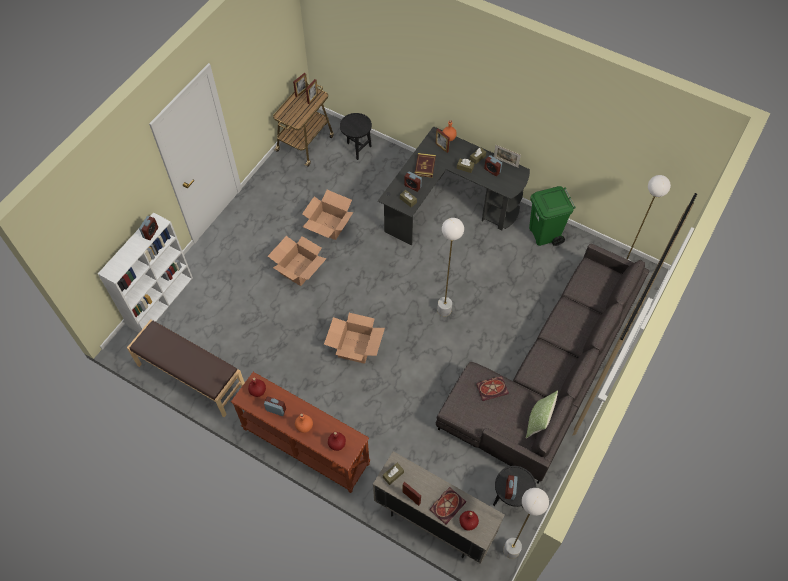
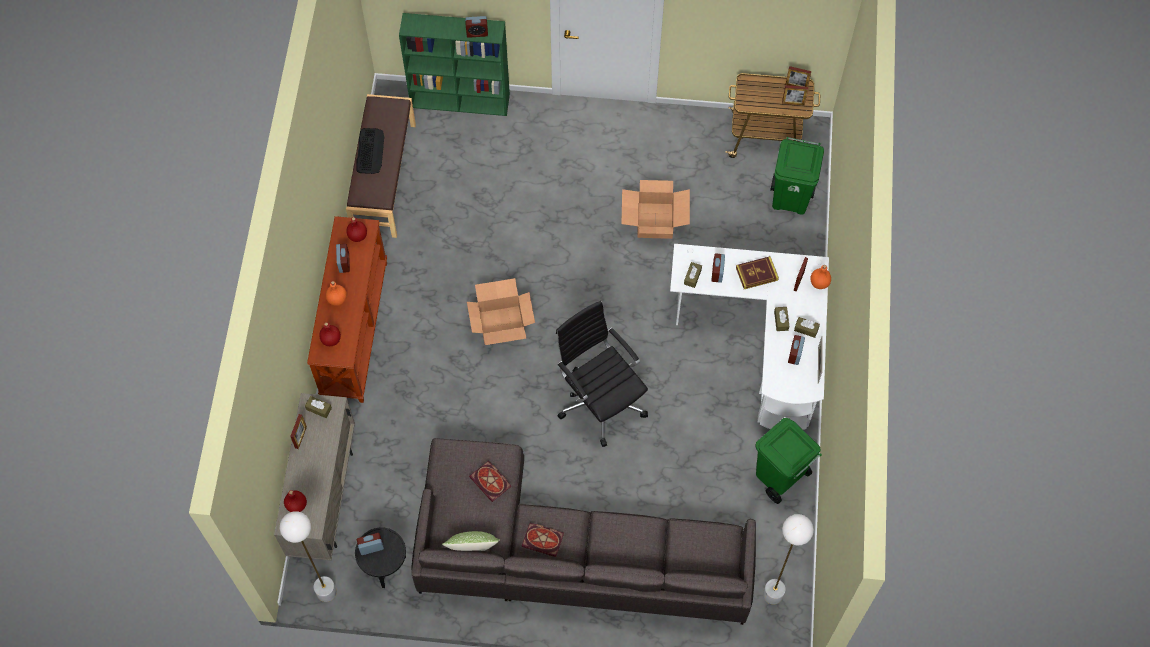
camera: 65 degrees right, 5 degrees up
(161, 301) = (461, 101): white bookcase -> green bookcase
(179, 363) = (370, 151): none -> keyboard
(299, 269) = (575, 217): cardboard box -> none
(357, 148) = (791, 199): black side table -> green trash can
(444, 310) = (600, 400): white floor lamp -> black office chair
(447, 505) = (308, 476): book -> book (544, 540)
(449, 206) = (761, 344): black desk -> white desk

